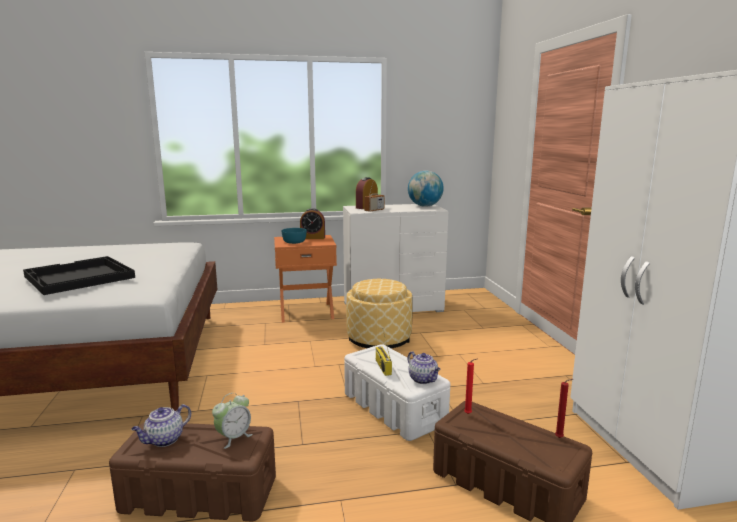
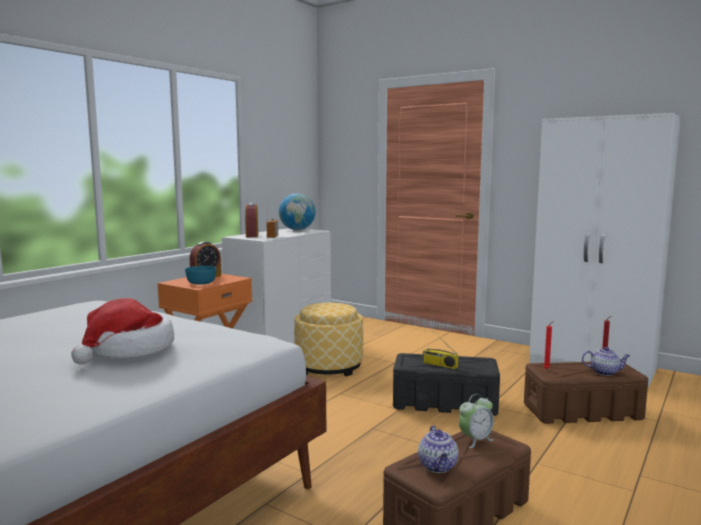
camera: 45 degrees left, 5 degrees down
(79, 277) = (129, 350): black tray -> hat
(234, 437) = (475, 440): alarm clock -> alarm clock turned 60 degrees clockwise
(394, 408) = (445, 403): white storage box -> black storage box
(423, 379) = (481, 362): teapot -> teapot (605, 372)

